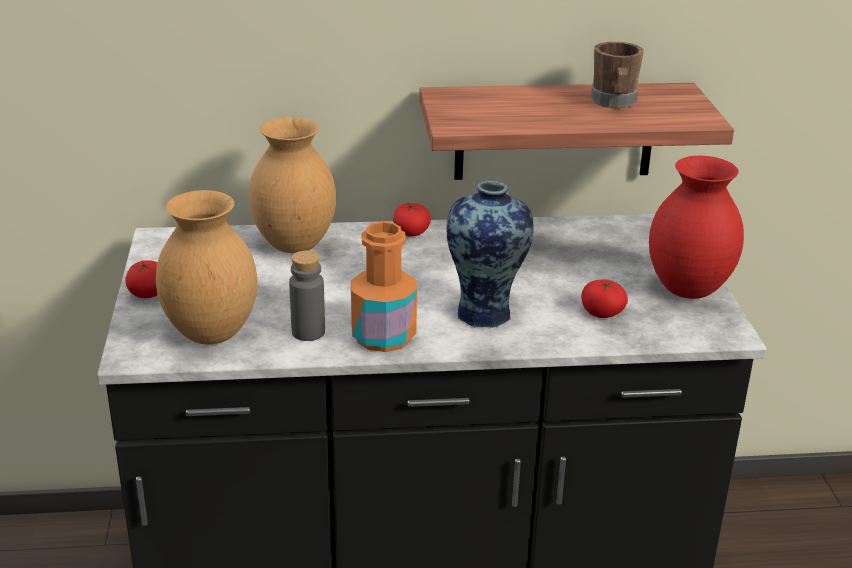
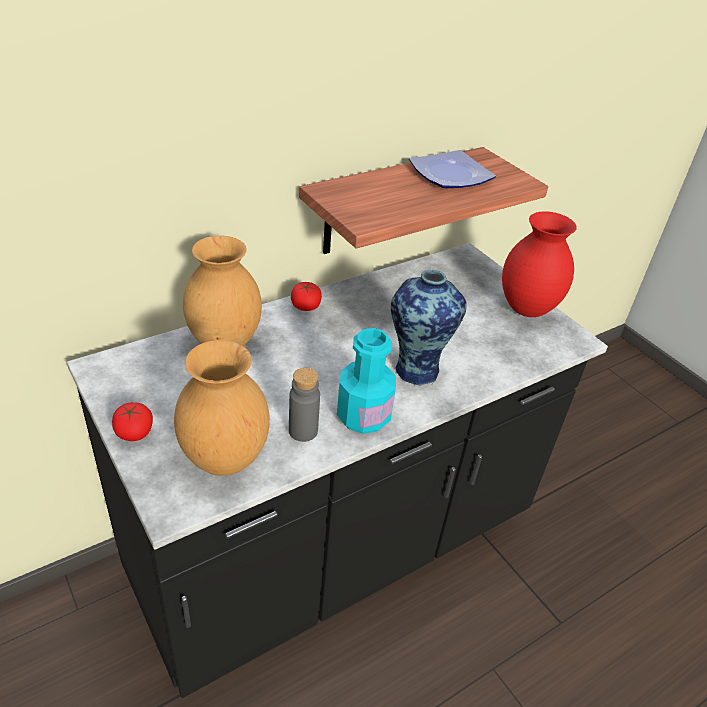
camera: 30 degrees left, 10 degrees up
(383, 336) = (363, 416): orange bottle -> turquoise bottle
(602, 312) = (491, 345): tomato -> none
(614, 102) = (452, 175): brown mug -> plate

